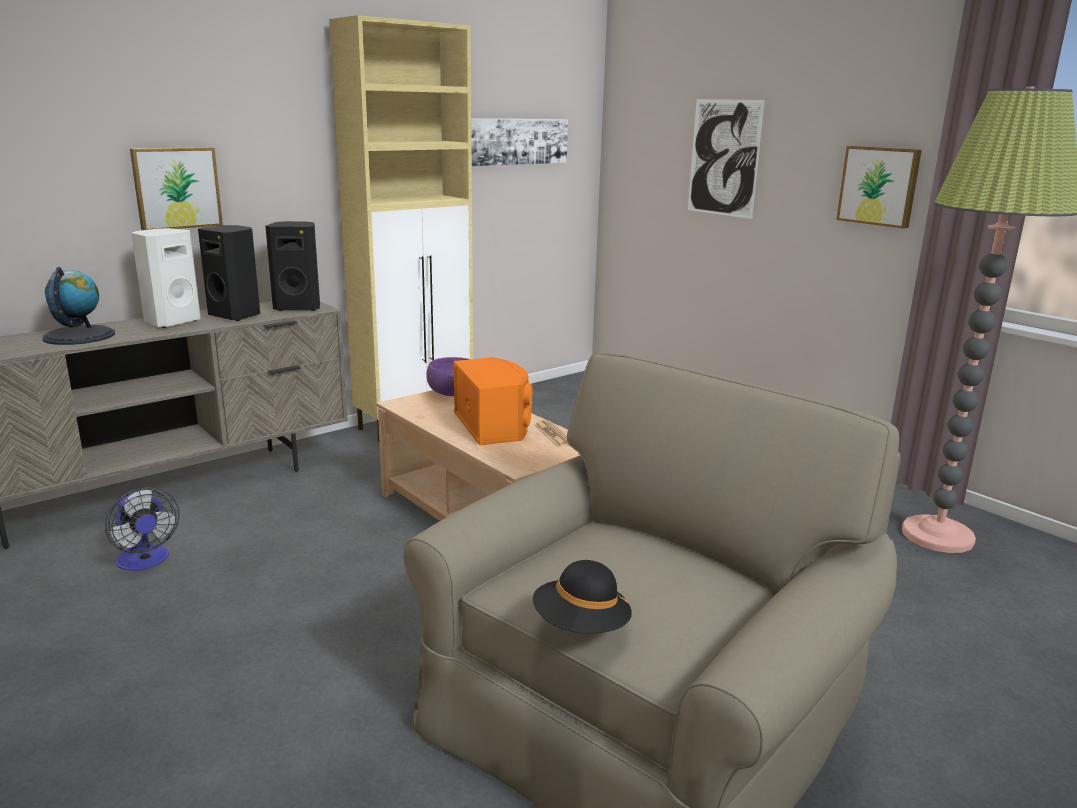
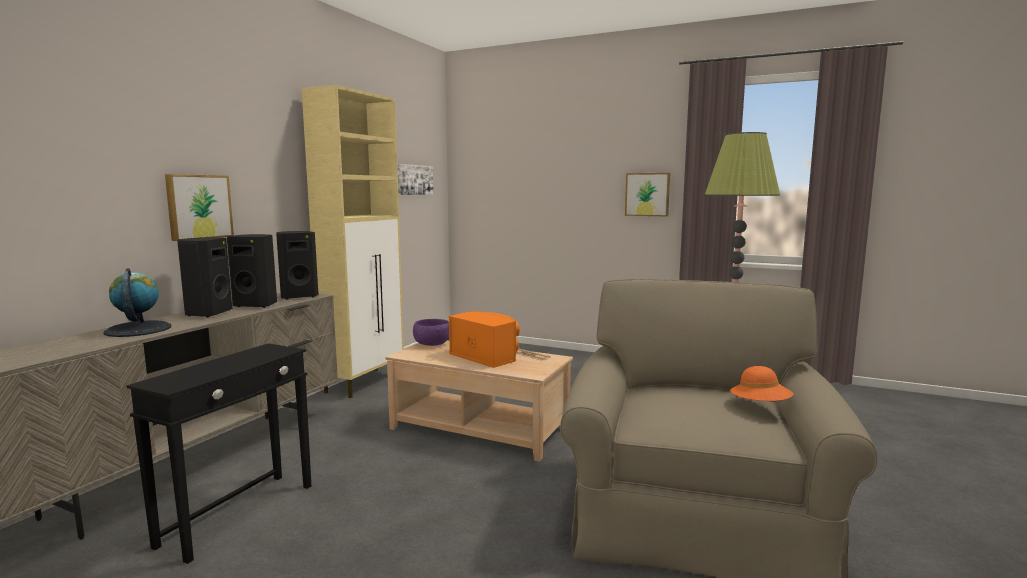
camera: 25 degrees left, 10 degrees down
(145, 562) = (240, 514): fan -> black side table
(171, 322) = (207, 313): white speaker -> black speaker
(581, 626) = (715, 433): black hat -> none
(719, 600) = (760, 406): none -> orange hat
(724, 158) = (543, 186): picture -> none

